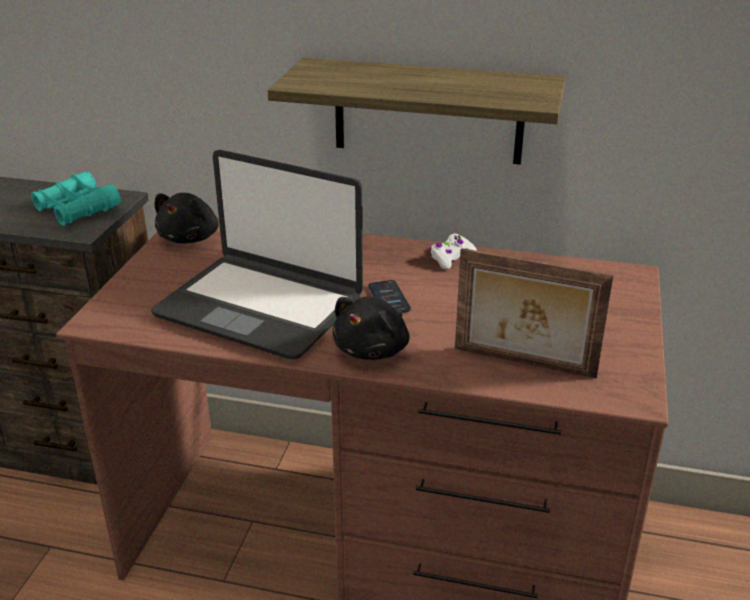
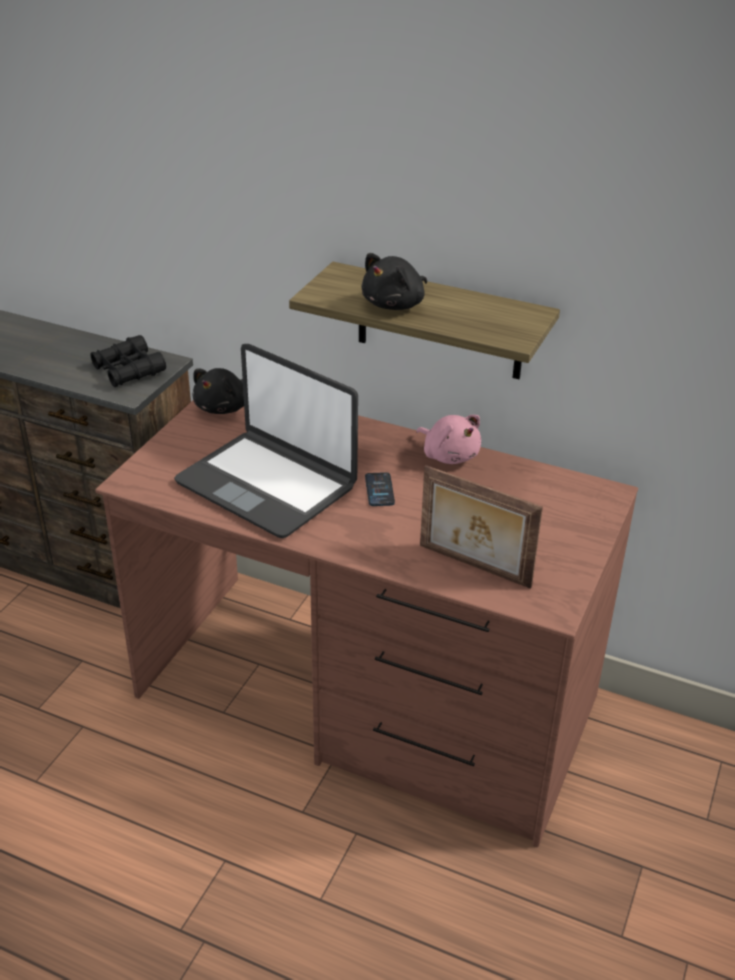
camera: 10 degrees right, 5 degrees up
(77, 209) = (128, 370): turquoise binoculars -> black binoculars
(373, 349) = (350, 537): black plush toy -> black plush toy (395, 304)
(451, 257) = (449, 455): white game controller -> pink plush toy

